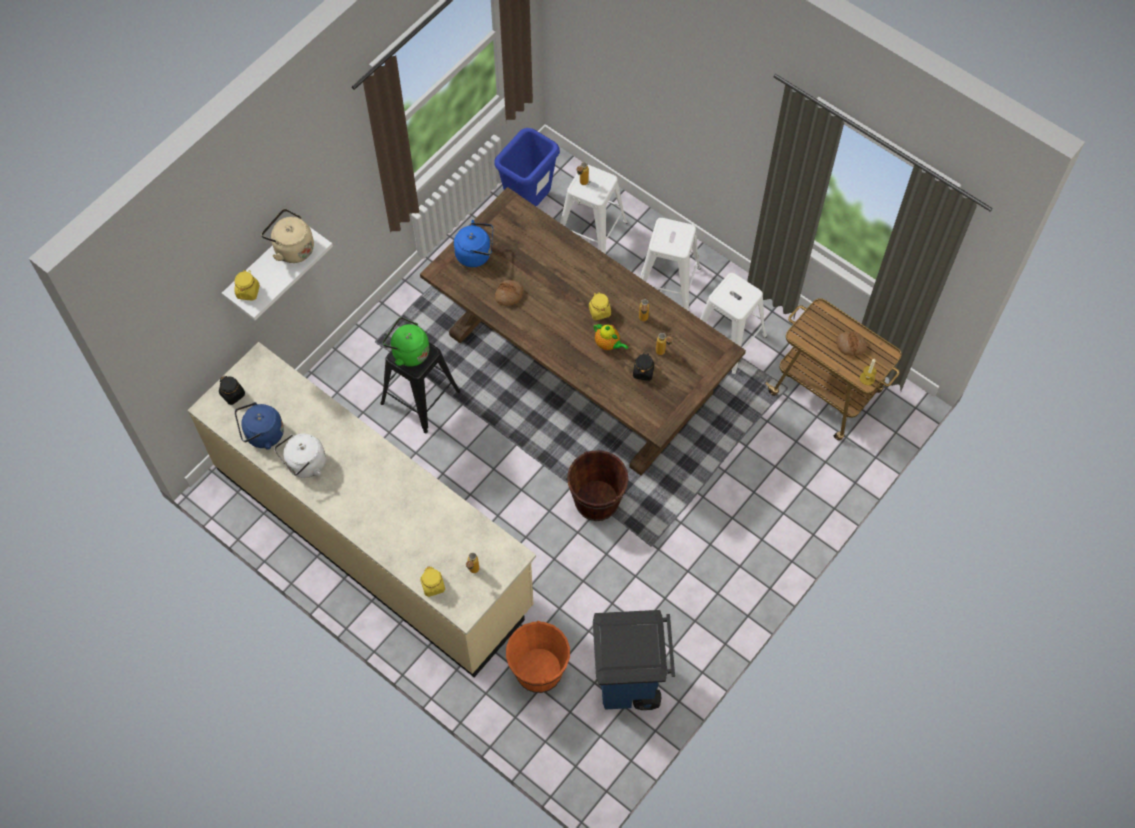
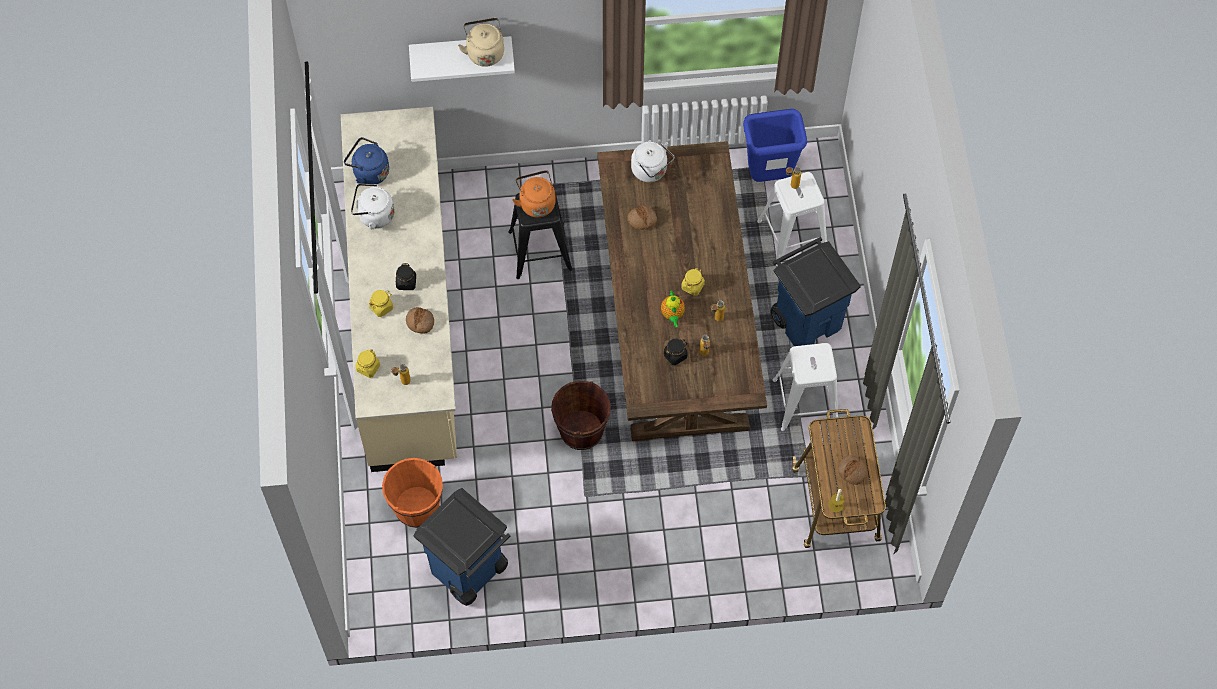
camera: 45 degrees right, 0 degrees up
(233, 394) = (379, 128): black jar -> black jar (406, 282)
(248, 291) = (425, 58): yellow jar -> yellow jar (381, 307)
(408, 352) = (536, 202): green kettle -> orange kettle
(434, 514) = (420, 322): none -> bread
(476, 254) = (651, 171): blue kettle -> white kettle
(666, 282) = (807, 321): white stool -> blue trash can

